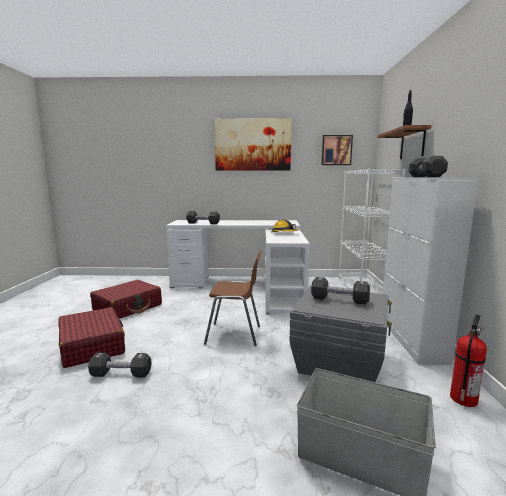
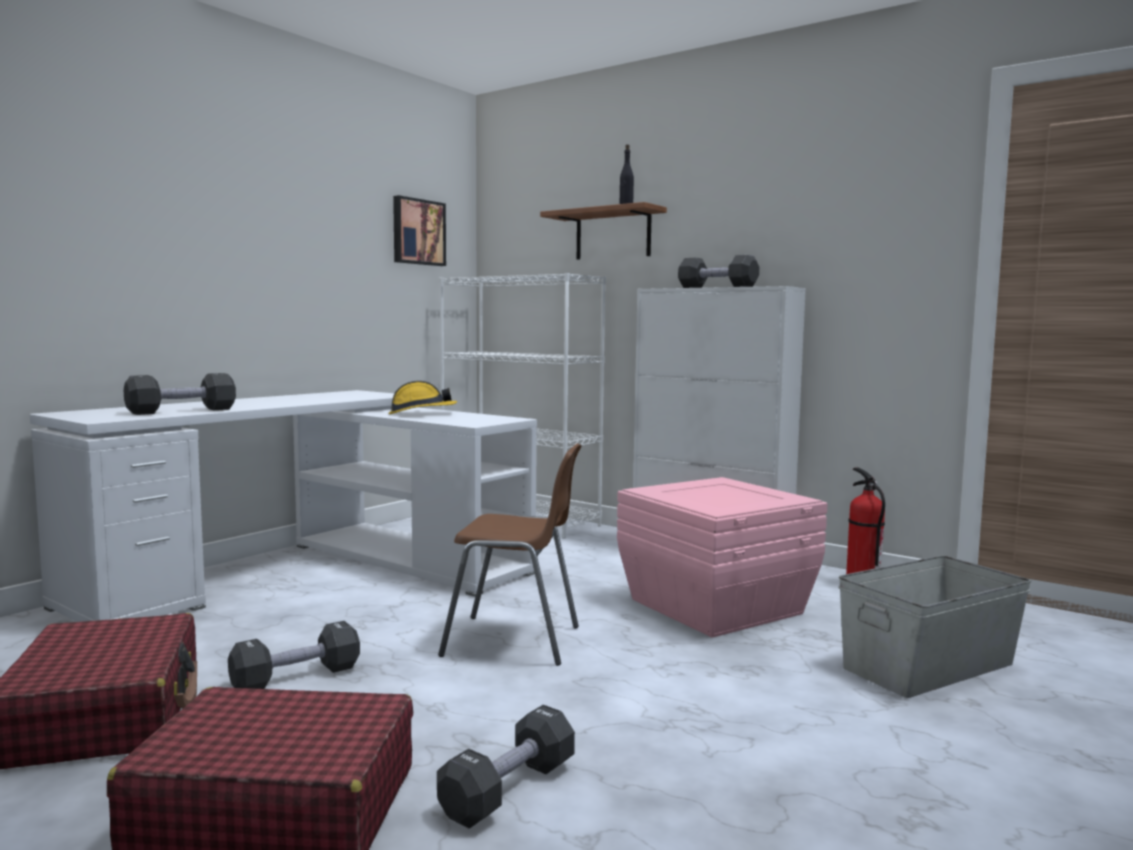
camera: 55 degrees left, 5 degrees down
(235, 335) = (516, 641): brown chair -> brown chair turned 60 degrees clockwise
(252, 145) = (252, 196): picture -> none
(339, 300) = (711, 493): black dumbbell -> black dumbbell (296, 677)
(339, 362) = (715, 605): grey storage box -> pink storage box

